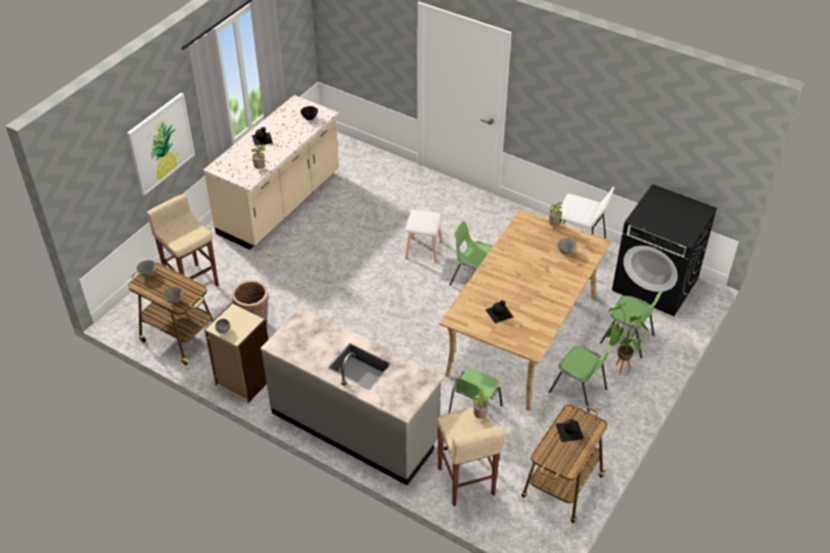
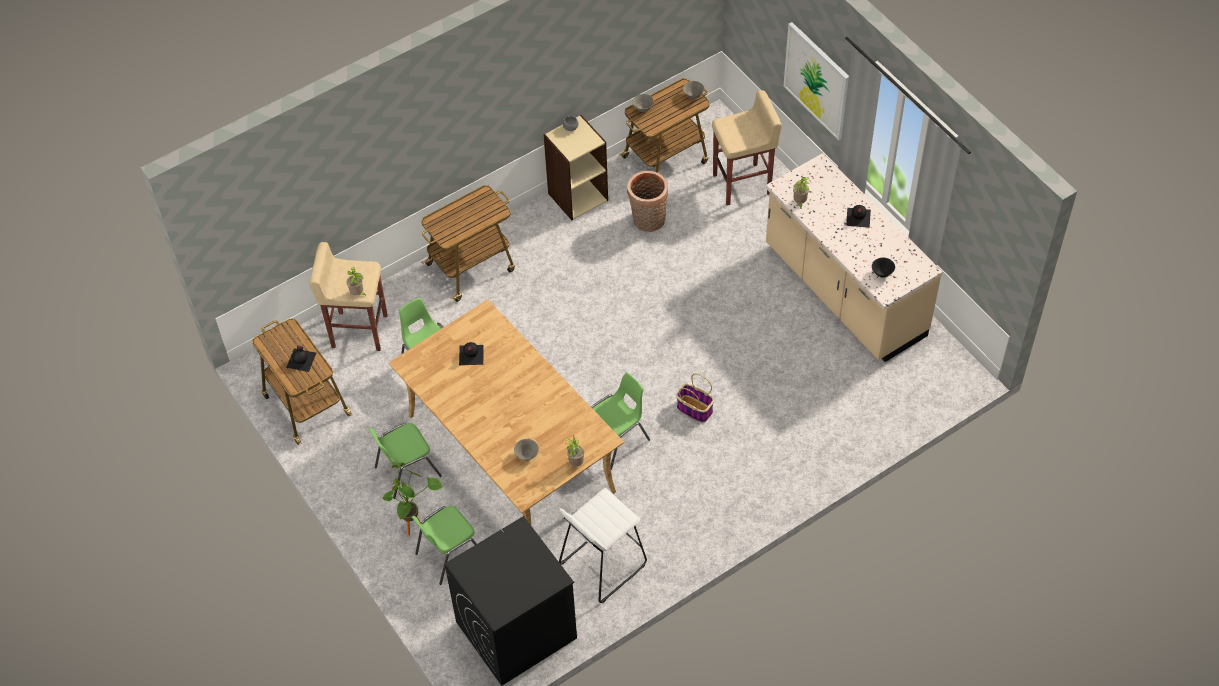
camera: 115 degrees right, 10 degrees up
(355, 426) = (472, 266): grey counter -> cart
(424, 250) = (694, 409): white stool -> basket

